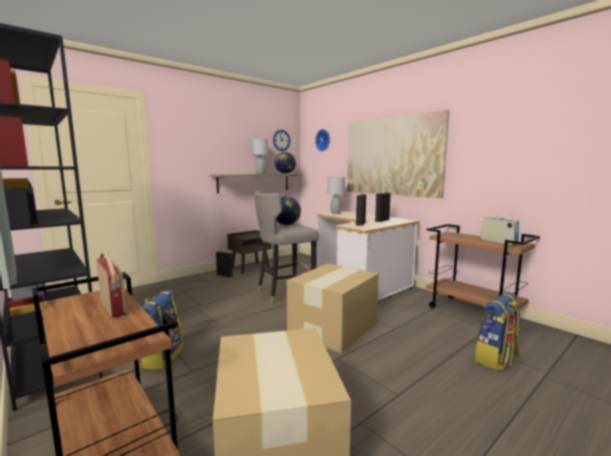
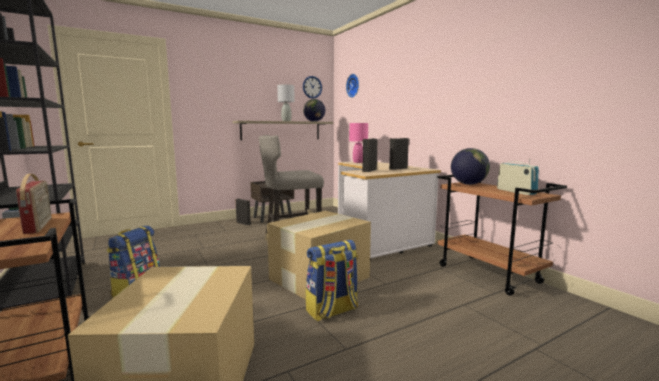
camera: 10 degrees right, 0 degrees up
(286, 224) = (294, 170): globe -> globe (468, 184)
(335, 213) = (358, 162): grey table lamp -> pink table lamp
(391, 156) = (415, 99): picture -> none
(496, 359) = (485, 324): backpack -> backpack (332, 311)

